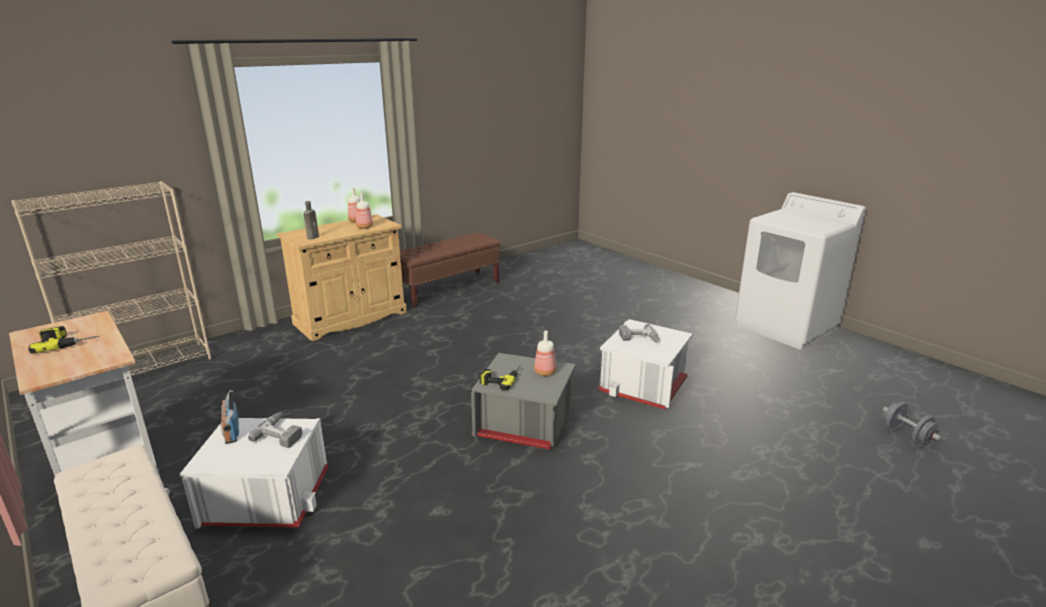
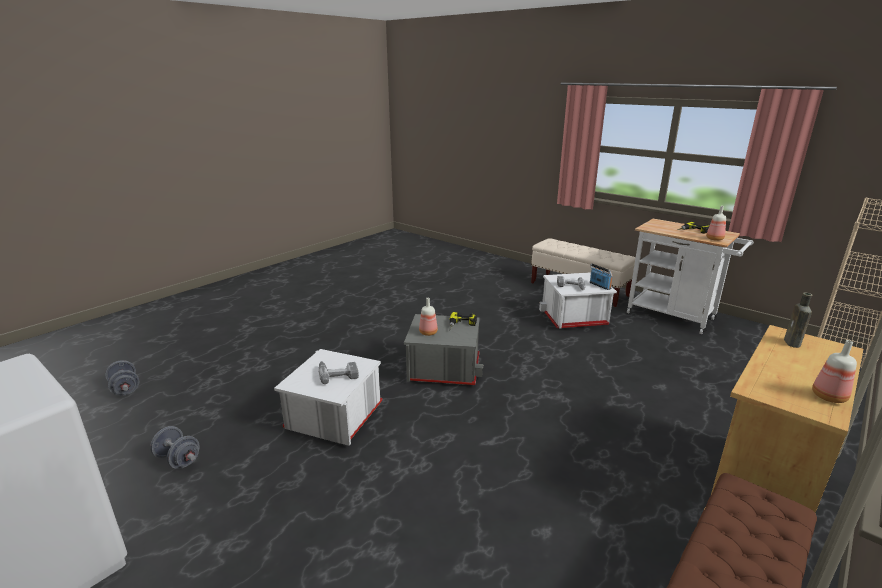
camera: 170 degrees right, 0 degrees up
(365, 227) = (774, 376): bottle -> bottle (714, 239)
(760, 366) = (178, 459): none -> grey dumbbell

